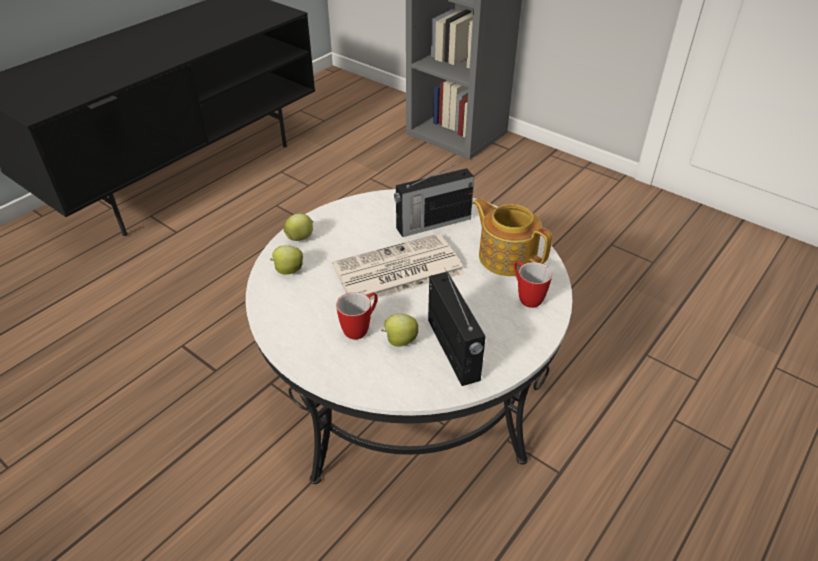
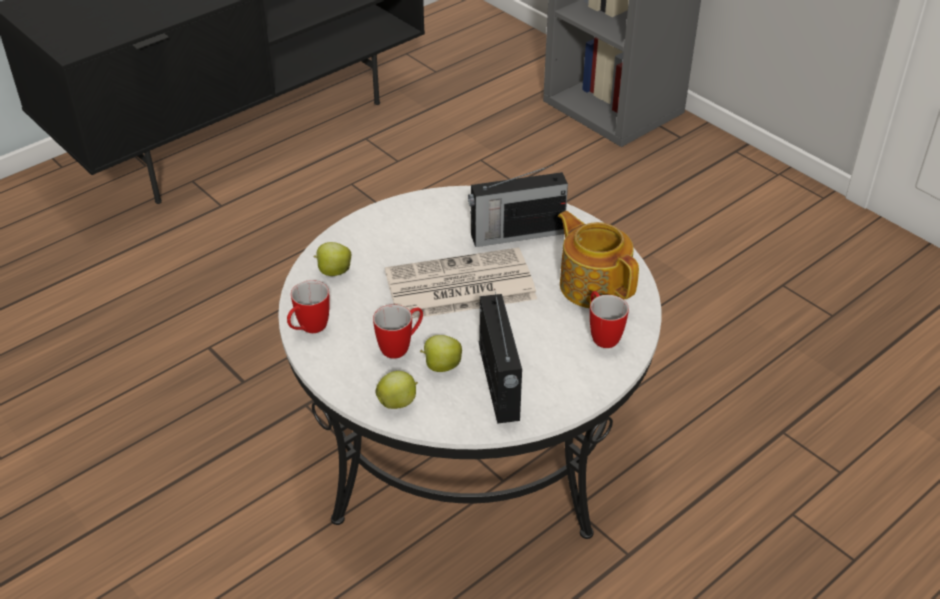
camera: 10 degrees right, 0 degrees up
(276, 323) = (308, 329): none -> mug
(300, 237) = (355, 234): apple -> apple (398, 402)

